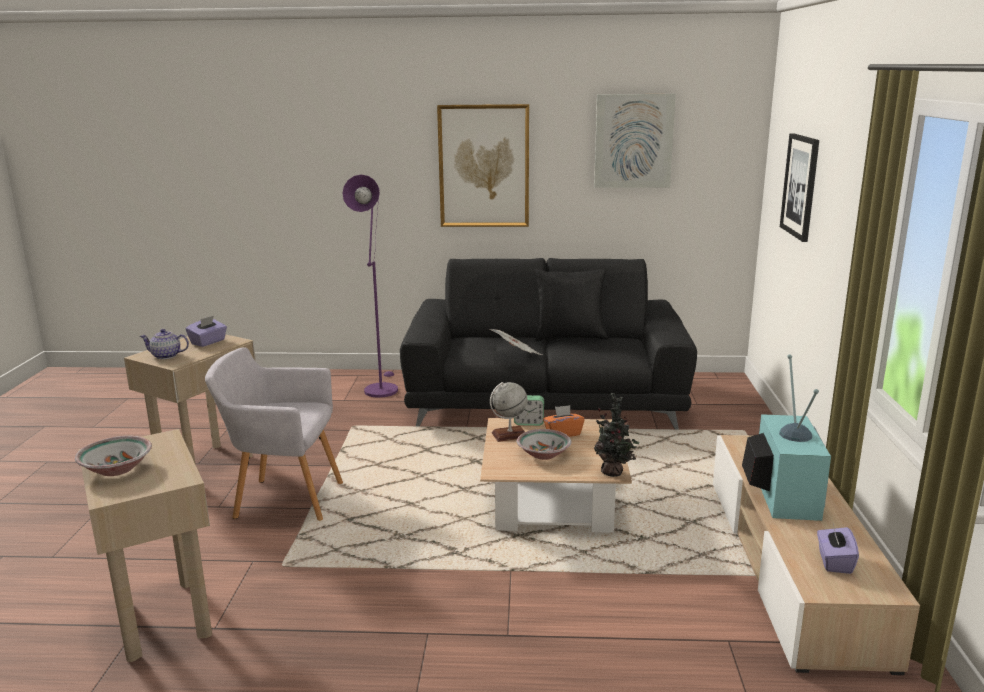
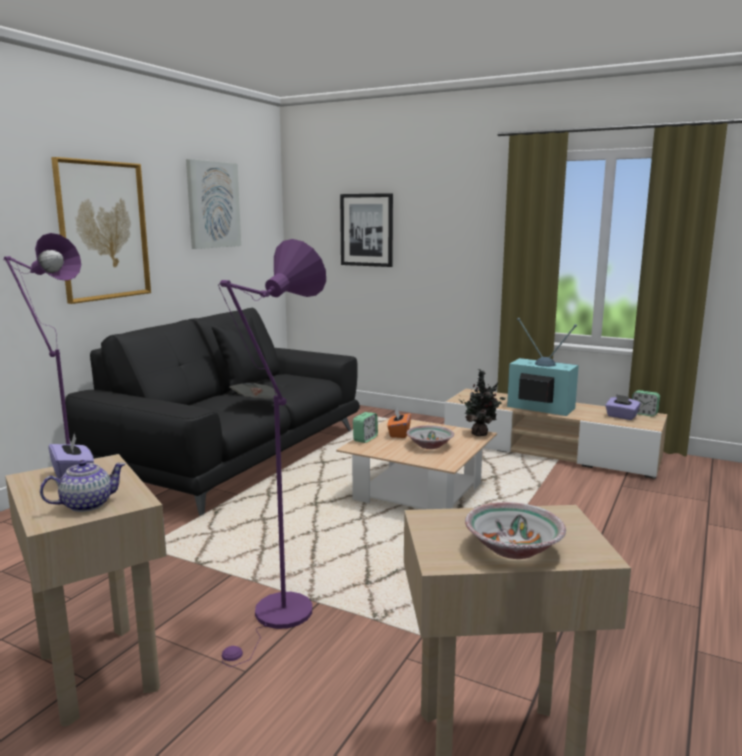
camera: 65 degrees left, 5 degrees down
(166, 356) = (86, 505): teapot -> teapot turned 150 degrees counterclockwise
(283, 499) = (278, 618): grey armchair -> purple floor lamp
(509, 435) = (381, 449): globe -> none
(883, 581) = (644, 413): none -> alarm clock

